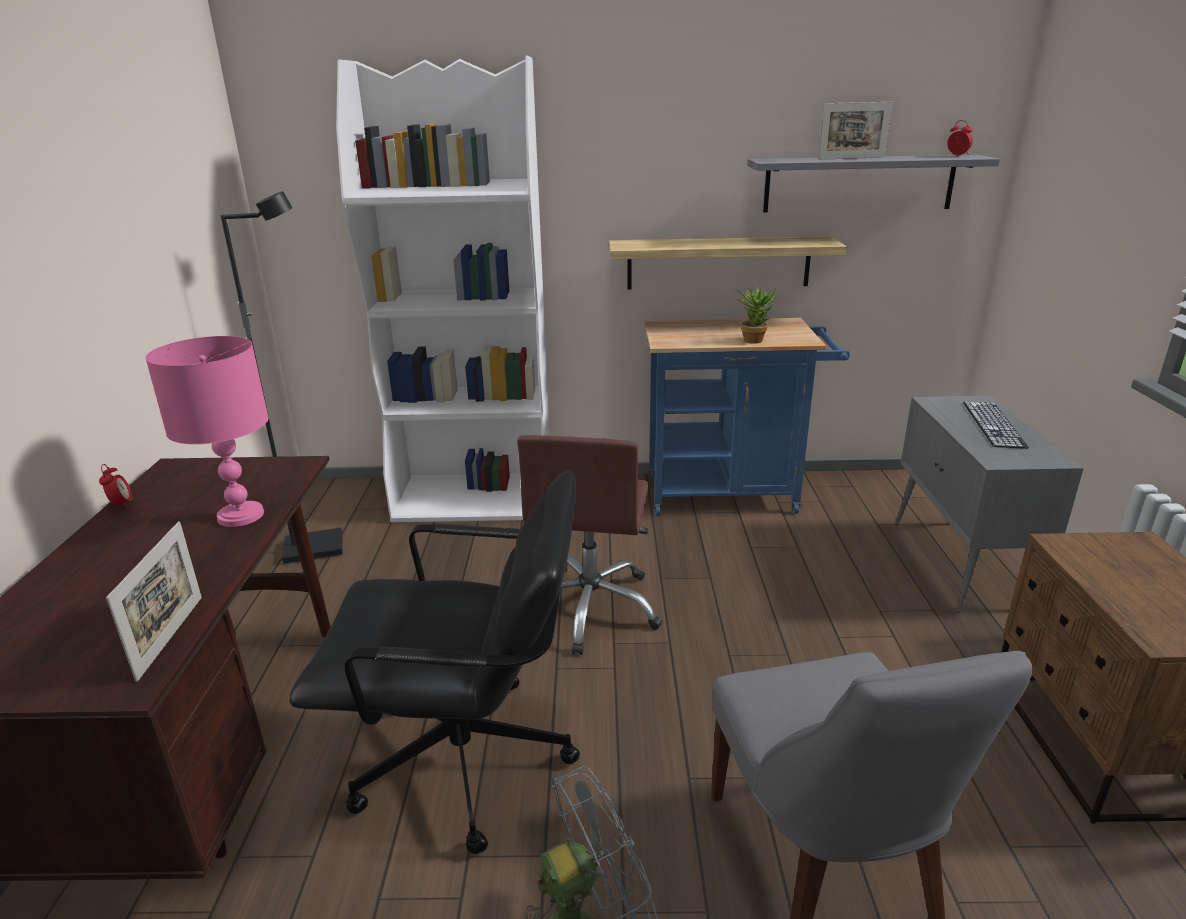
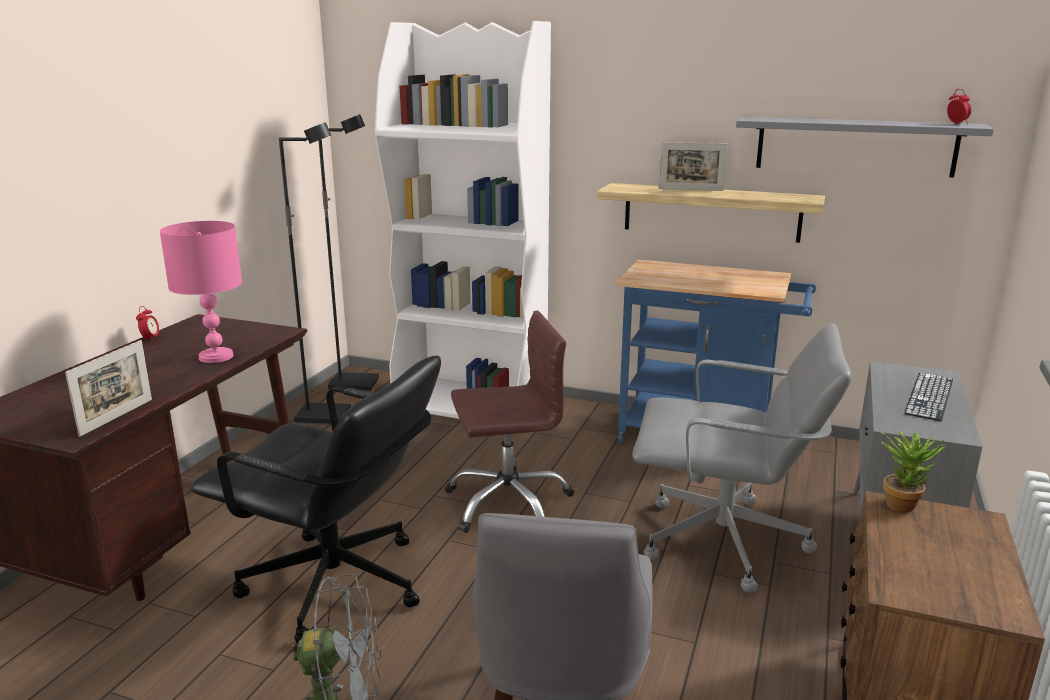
camera: 20 degrees right, 5 degrees down
(327, 501) = (355, 384): none -> black floor lamp
(591, 608) = (508, 502): brown office chair -> brown office chair turned 135 degrees counterclockwise
(754, 340) = (720, 286): potted plant -> potted plant (903, 503)
(825, 601) = (725, 542): none -> grey office chair
(851, 158) = (839, 121): picture frame -> picture frame (691, 189)

